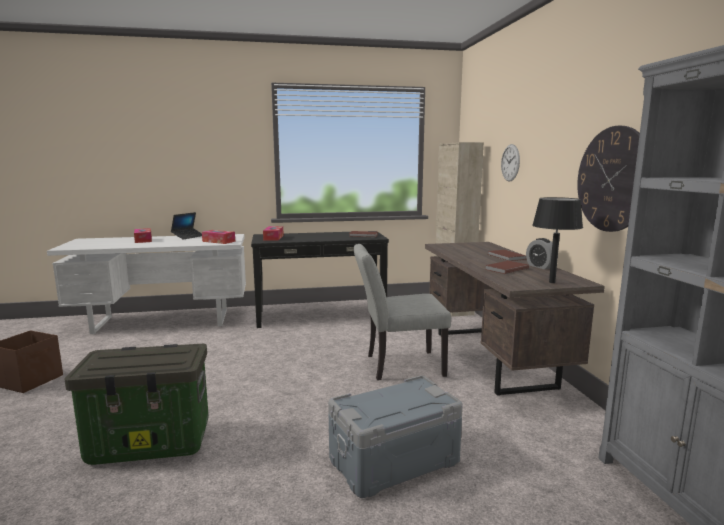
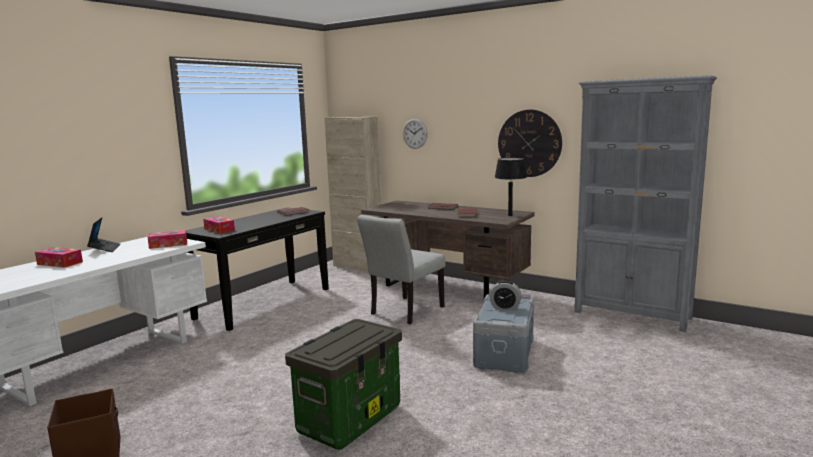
camera: 45 degrees left, 0 degrees up
(540, 266) = (478, 209): alarm clock -> alarm clock (505, 307)

